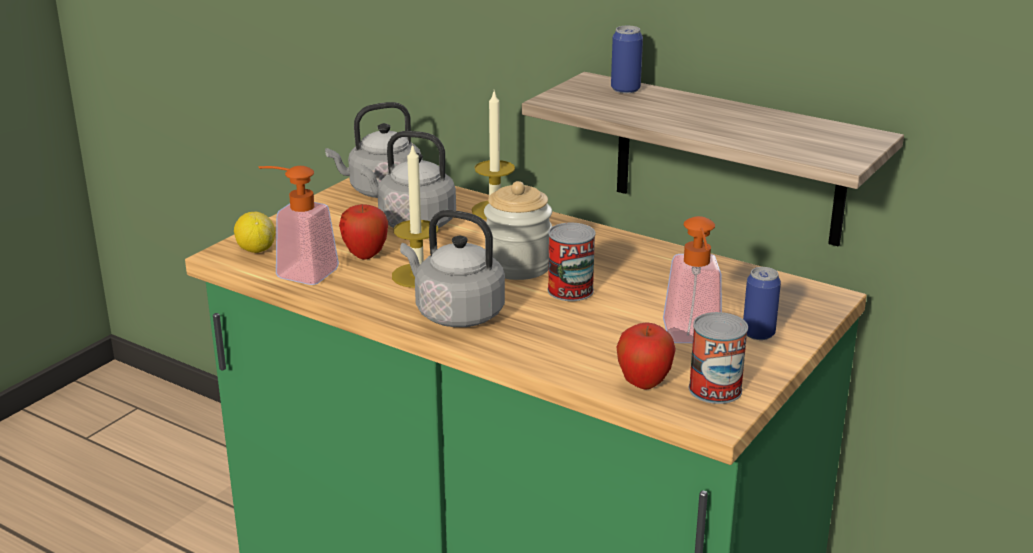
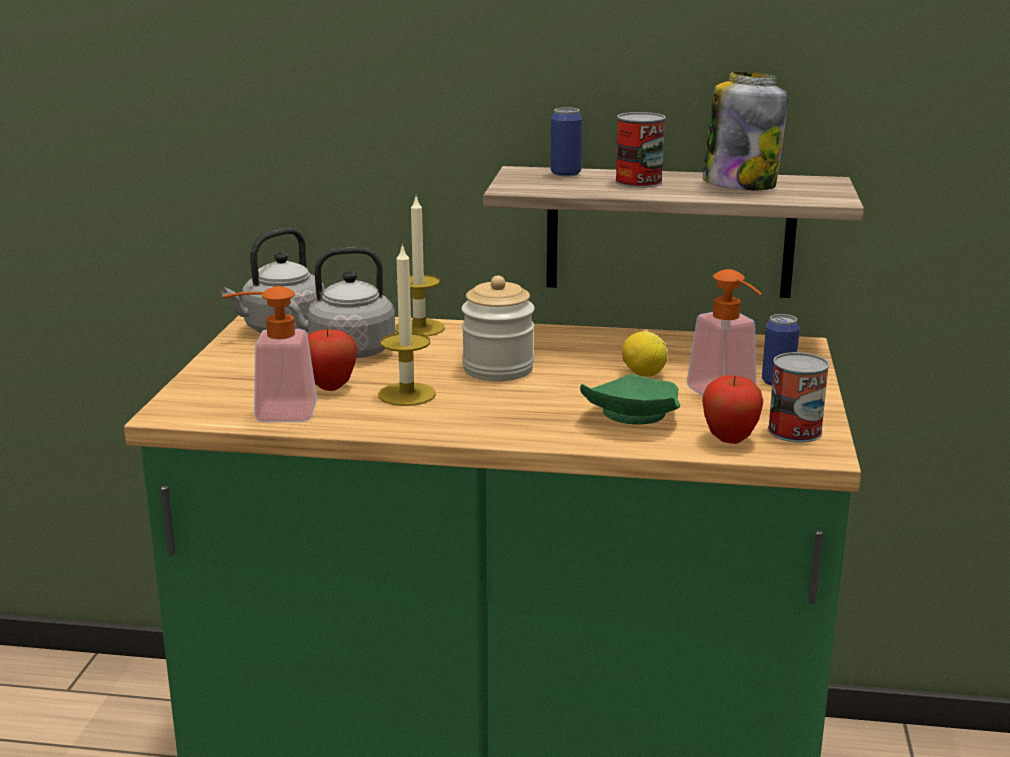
camera: 25 degrees left, 5 degrees down
(256, 250) = (201, 403): lemon -> lemon (643, 374)
(455, 313) = (484, 418): grey kettle -> none
(570, 290) = (572, 379): can -> can (638, 182)
(581, 340) = (630, 417): none -> green plate
(771, 128) = (739, 185): none -> jar

